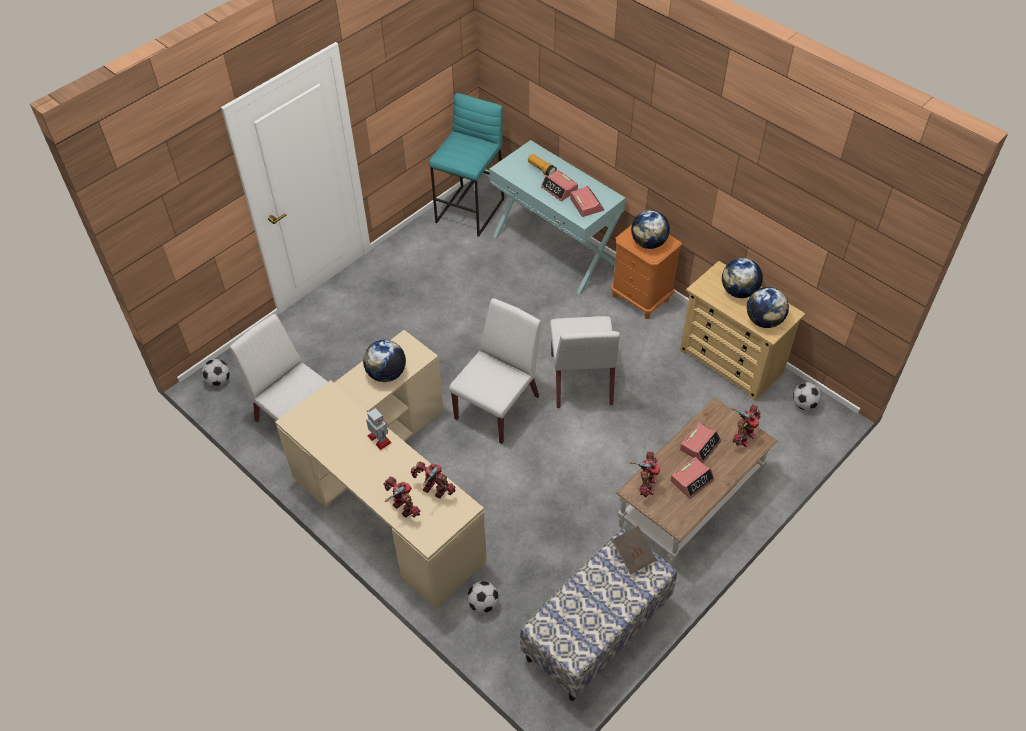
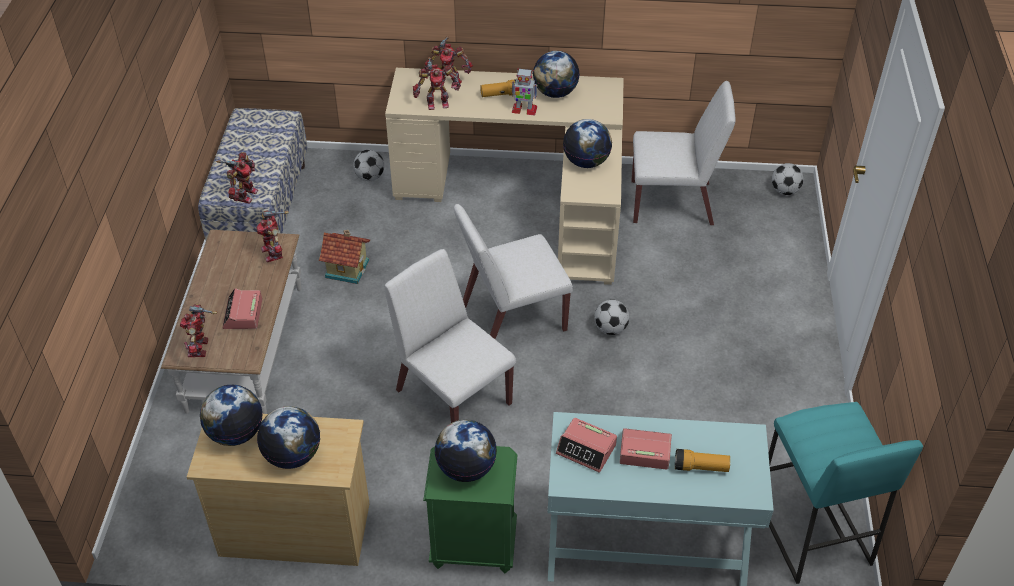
camera: 140 degrees right, 5 degrees down
(339, 440) = (555, 93): none -> globe
(379, 466) = (500, 95): none -> flashlight
(498, 407) = (512, 319): white chair -> white chair turned 75 degrees clockwise
(572, 521) = (347, 268): none -> toy house
(633, 555) = (244, 195): brown book -> toy robot
(640, 298) = (473, 547): orange nightstand -> green nightstand
(692, 480) = (230, 279): alarm clock -> none
(804, 404) = (171, 527): football -> football (611, 329)

